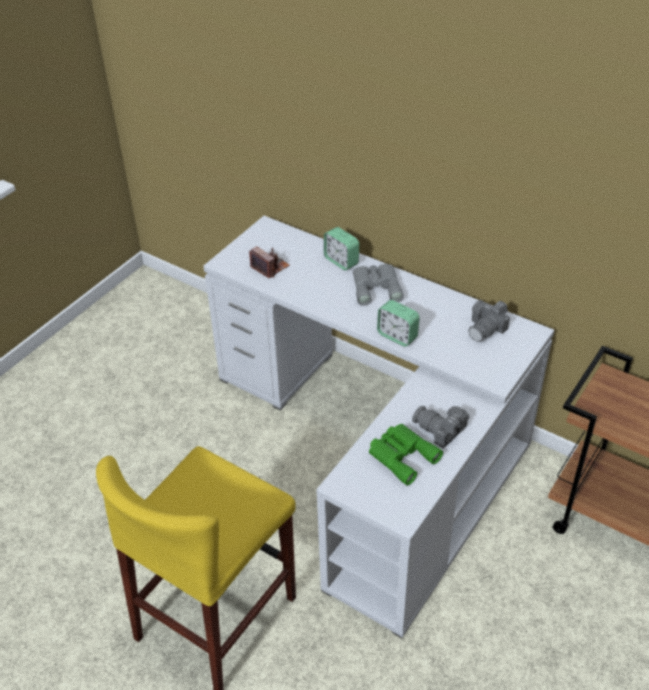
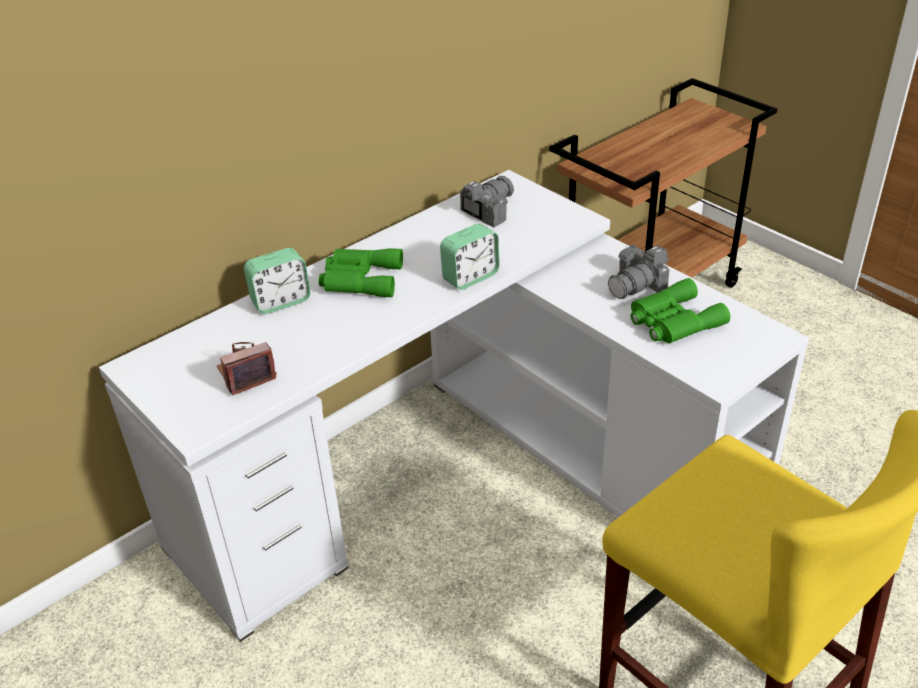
camera: 75 degrees left, 5 degrees down
(376, 287) = (359, 279): grey binoculars -> green binoculars
(486, 328) = (487, 210): camera -> camera turned 105 degrees counterclockwise

